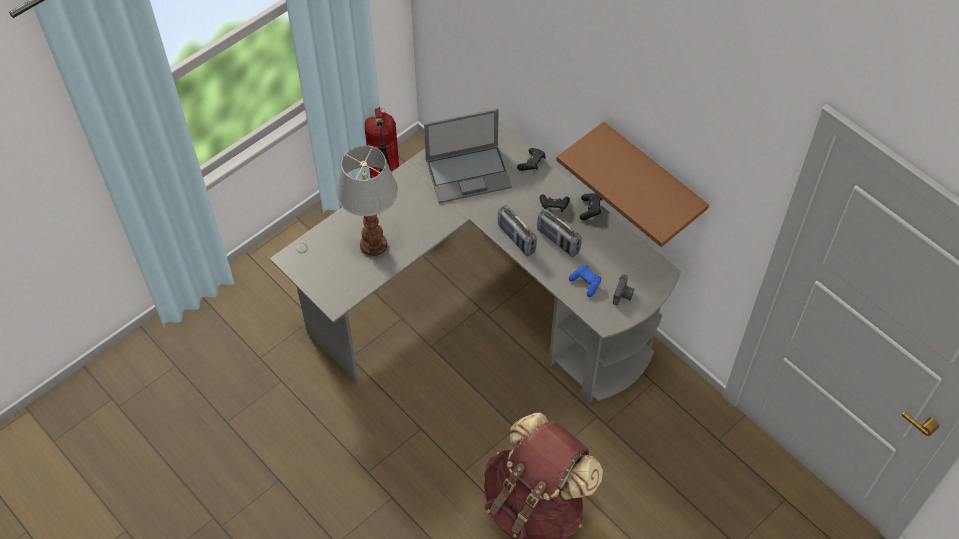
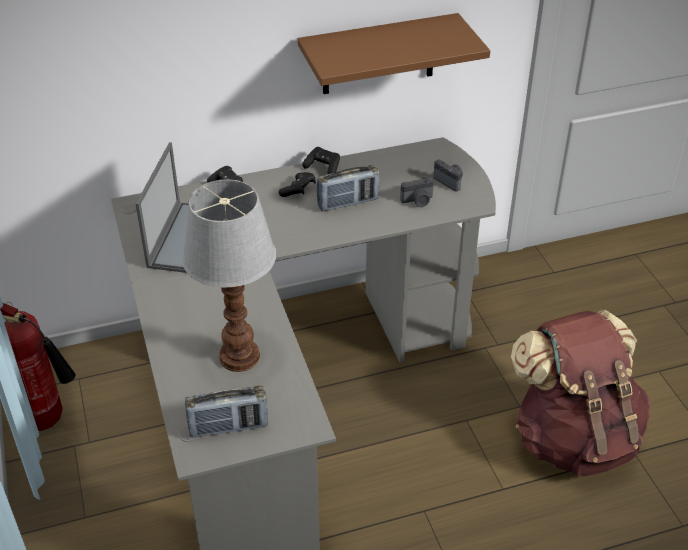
camera: 65 degrees left, 15 degrees down
(516, 239) = (322, 232): radio -> radio (228, 427)
(586, 283) = (418, 201): blue game controller -> camera

